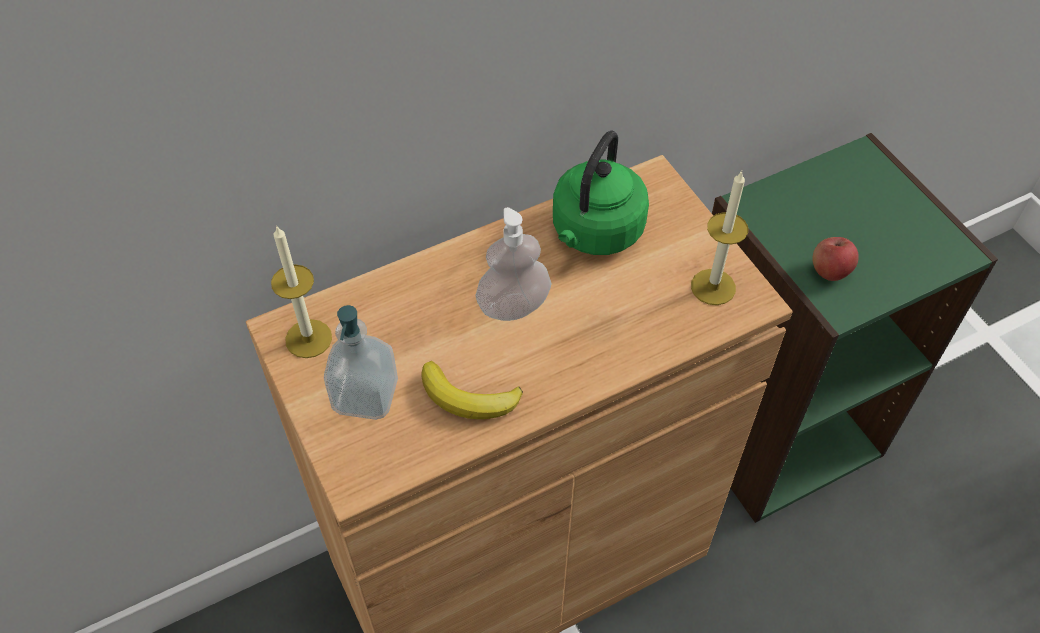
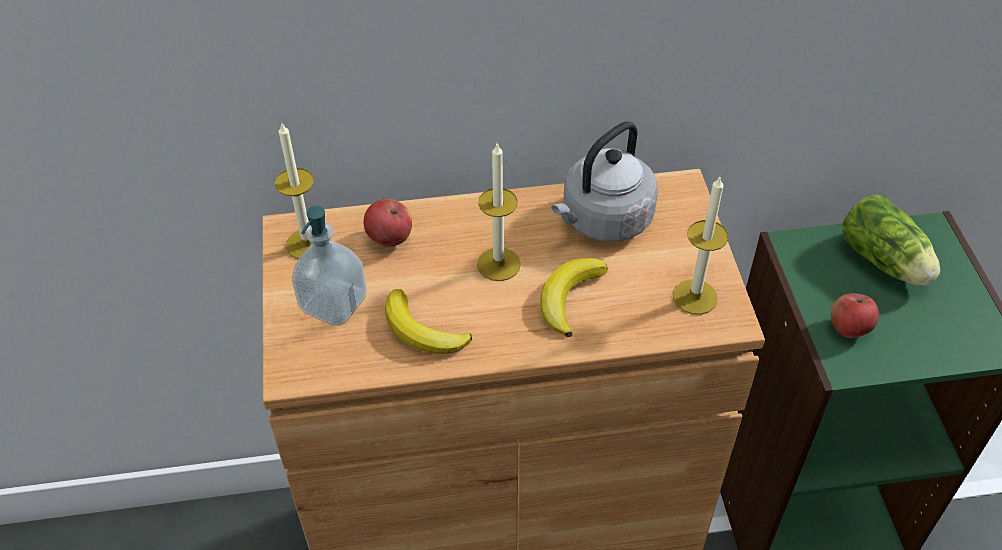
camera: 20 degrees right, 5 degrees down
(392, 309) = (389, 238): none -> apple
(513, 306) = (498, 264): soap dispenser -> candle
(595, 233) = (603, 221): green kettle -> grey kettle
(597, 321) = (569, 298): none -> banana
(837, 198) = (886, 262): none -> lettuce

